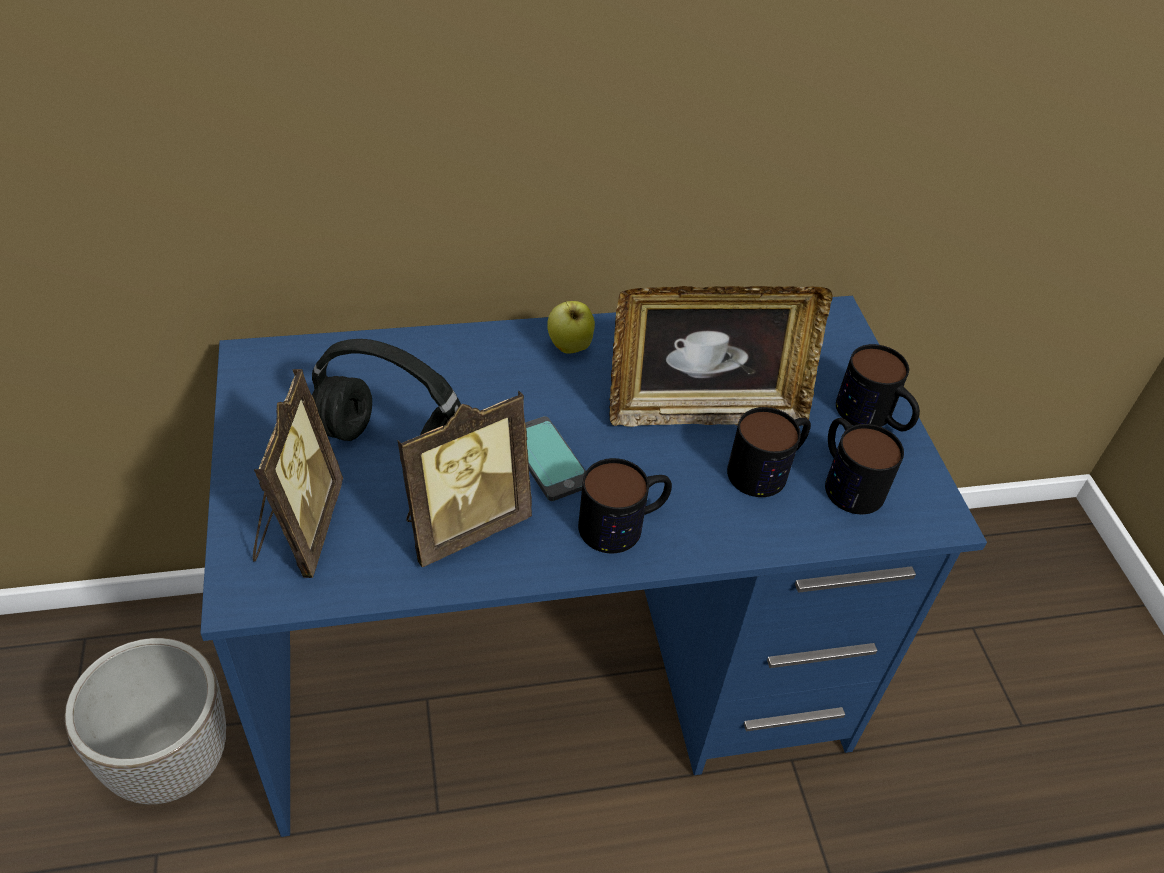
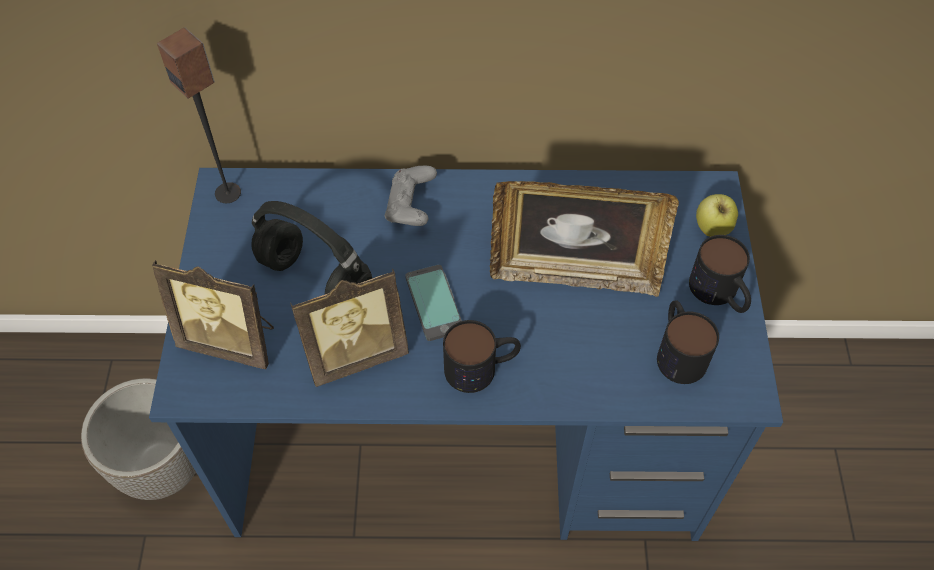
camera: 15 degrees right, 10 degrees up
(263, 364) = (228, 193): none -> speaker
(298, 528) = (231, 341): picture frame -> picture frame turned 90 degrees clockwise
(494, 360) = (411, 207): none -> grey game controller
(569, 348) = (475, 201): apple -> apple (711, 230)
(768, 468) = (613, 332): mug -> none

